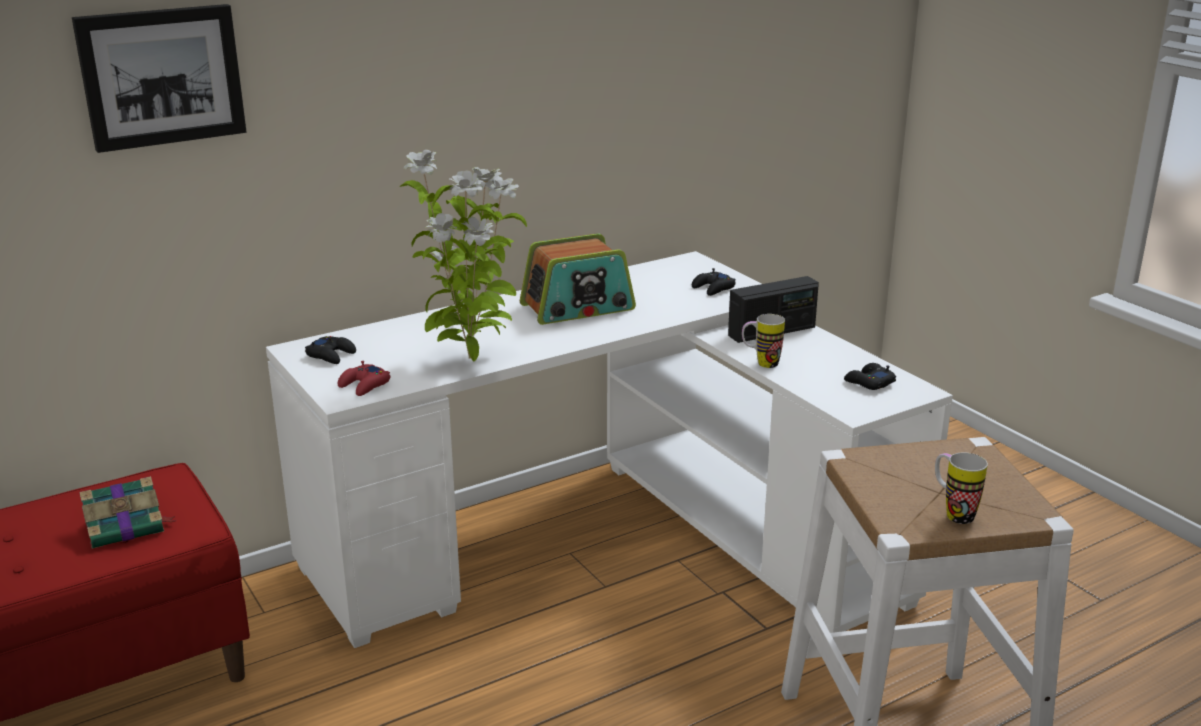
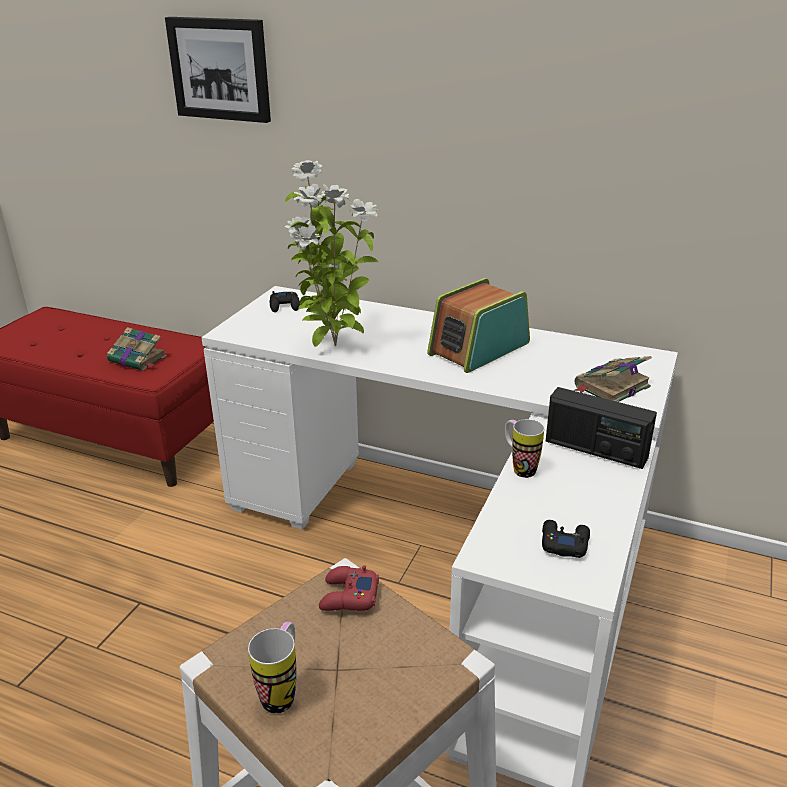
camera: 55 degrees right, 5 degrees up
(364, 385) = (253, 331): red game controller -> red game controller (348, 596)
(578, 307) = (478, 349): radio -> radio turned 105 degrees clockwise
(713, 288) = (610, 387): black game controller -> book

